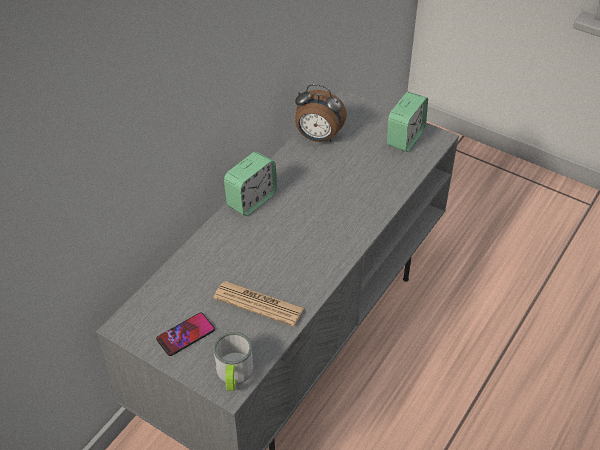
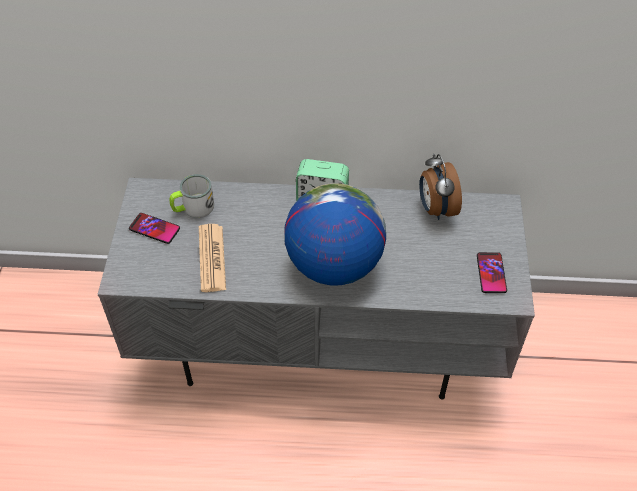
camera: 60 degrees right, 5 degrees up
(234, 374) = (133, 276): mug -> mug (193, 208)
(329, 223) = (333, 264): none -> globe
(405, 138) = (491, 273): alarm clock -> phone

